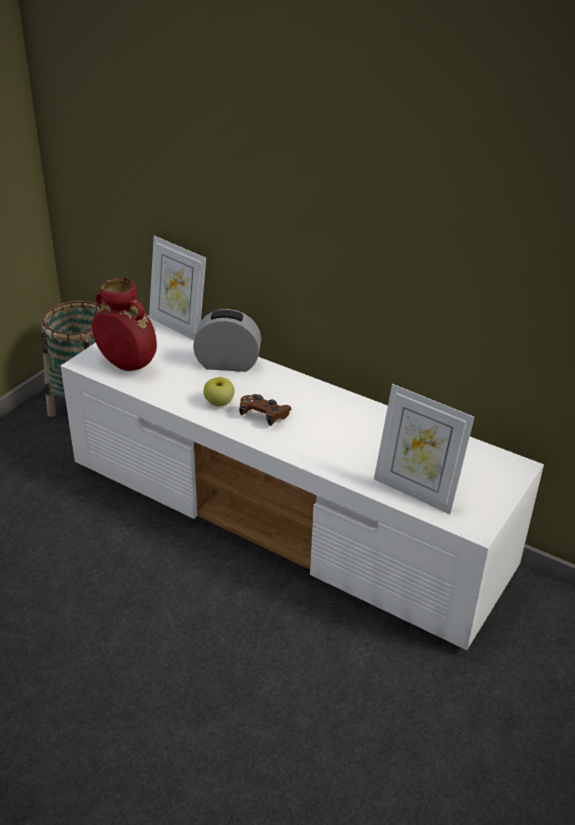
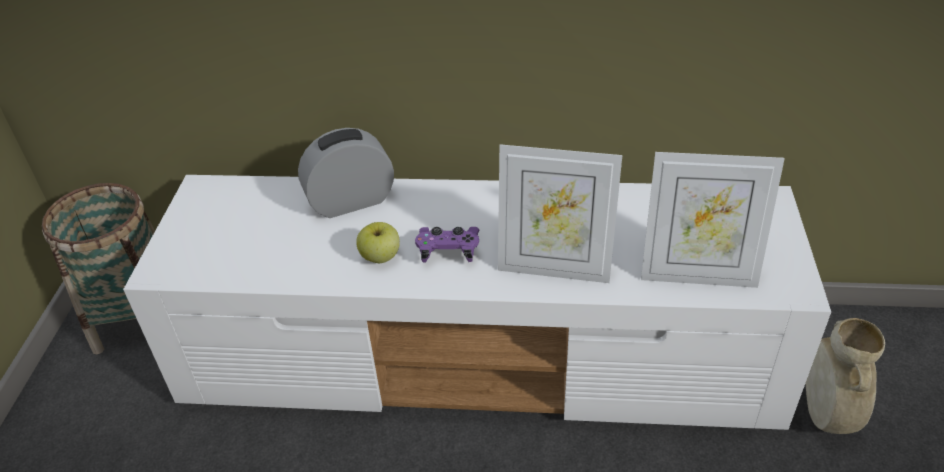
camera: 25 degrees left, 5 degrees up
(128, 365) = (221, 252): red vase -> none
(178, 326) = (250, 176): picture frame -> picture frame (554, 268)
(264, 415) = (448, 251): brown game controller -> purple game controller
(511, 656) = (825, 413): none -> beige vase

